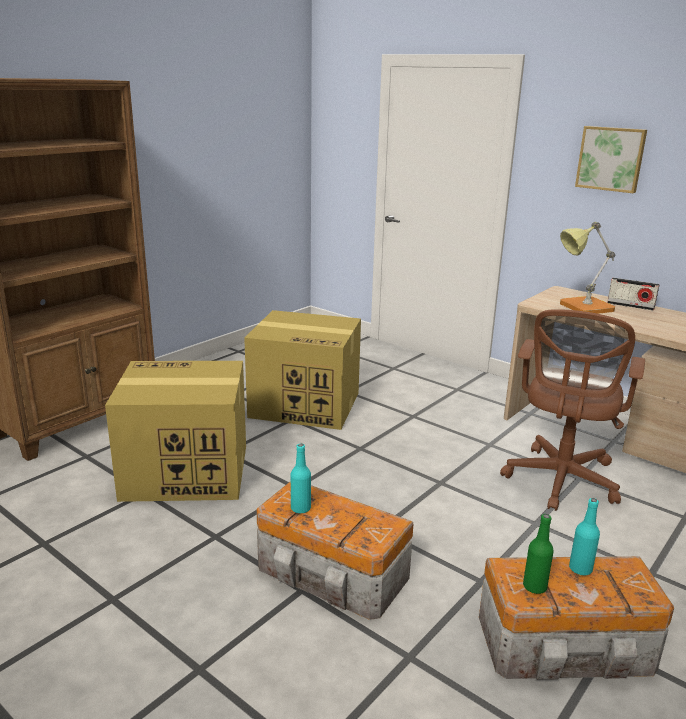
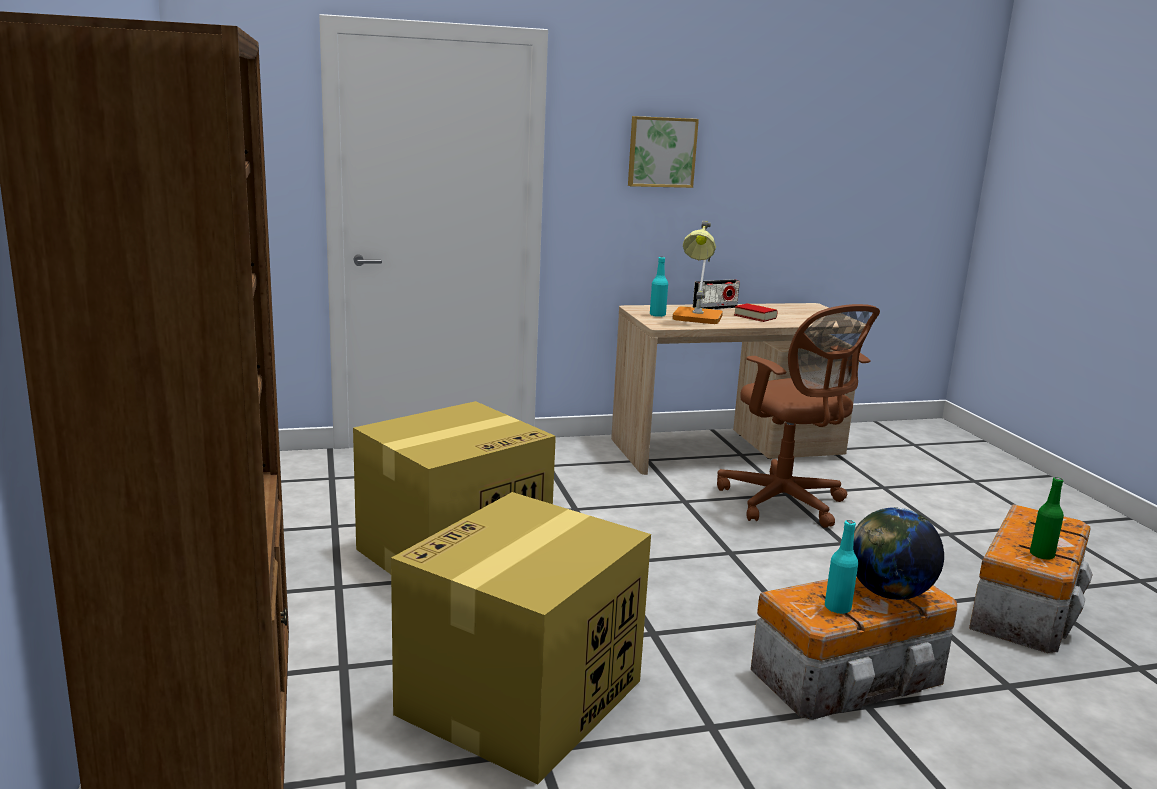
camera: 55 degrees left, 5 degrees down
(349, 524) = (888, 594): none -> globe
(580, 569) = (1023, 529): turquoise bottle -> turquoise bottle (657, 315)
(642, 320) = (755, 317): none -> book

